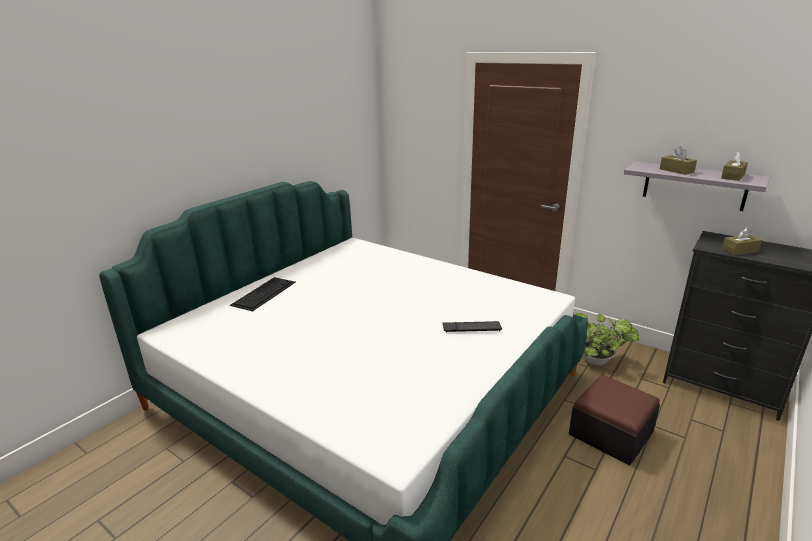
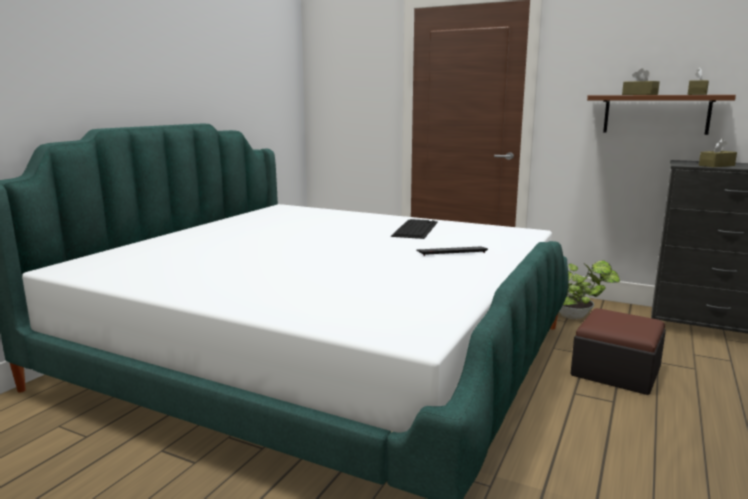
camera: 10 degrees left, 10 degrees down
(264, 293) = (186, 239): keyboard -> keyboard (415, 228)
(694, 186) = (656, 114): grey shelf -> brown shelf

